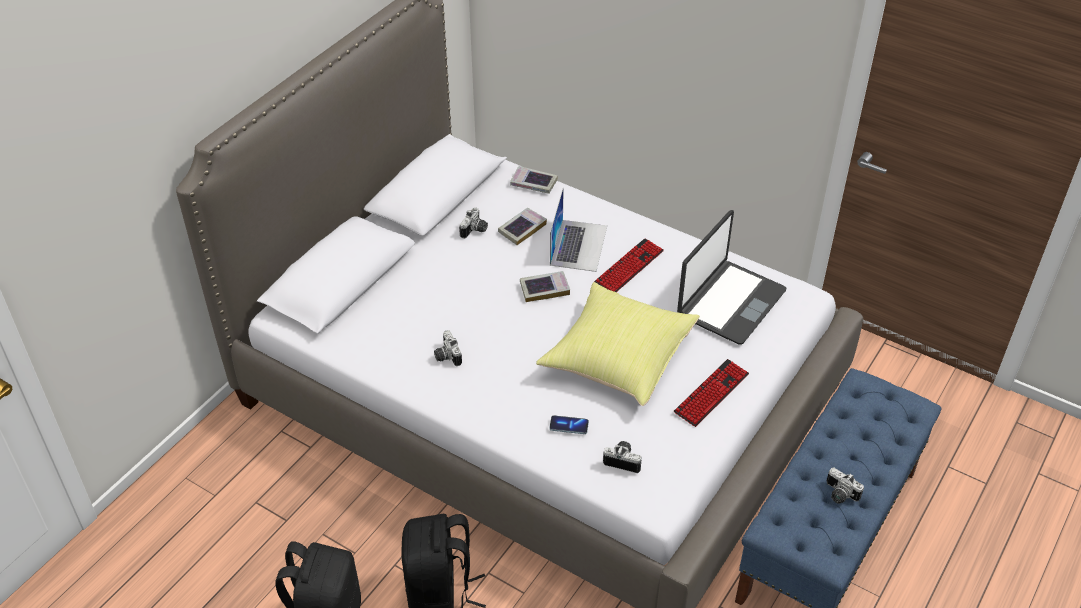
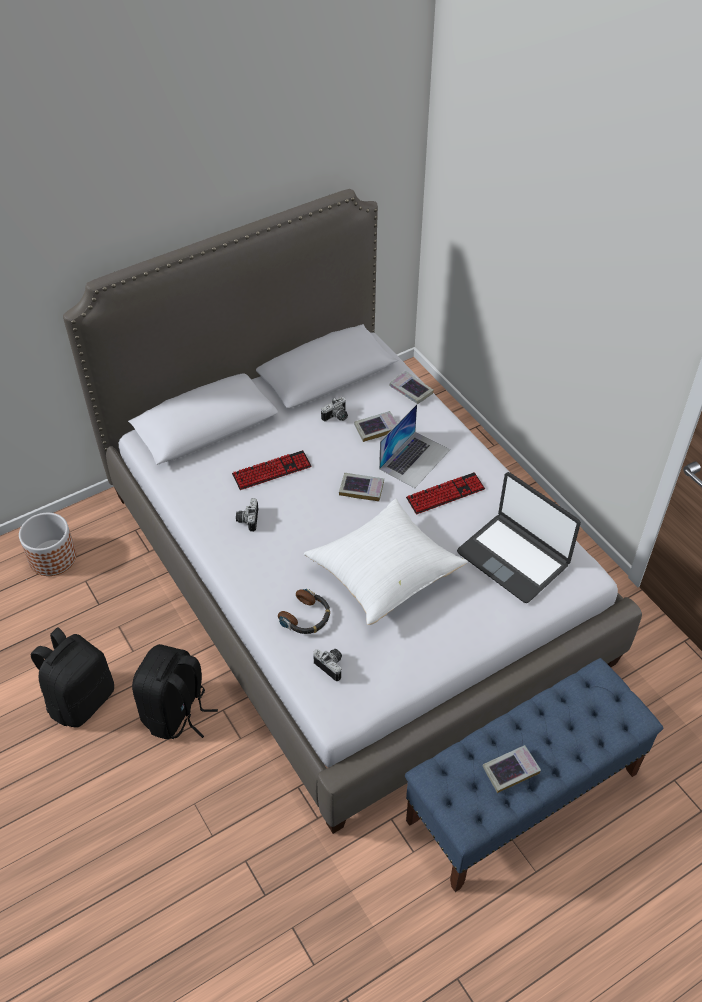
camera: 25 degrees right, 5 degrees up
(202, 492) = (52, 558): none -> planter
(569, 425) = (306, 617): phone -> headphones
(617, 358) = (384, 573): yellow pillow -> white pillow
(711, 393) = (444, 635): keyboard -> keyboard (272, 471)
(730, 303) = (513, 558): laptop -> laptop turned 75 degrees clockwise
(839, 495) = (510, 770): camera -> book

